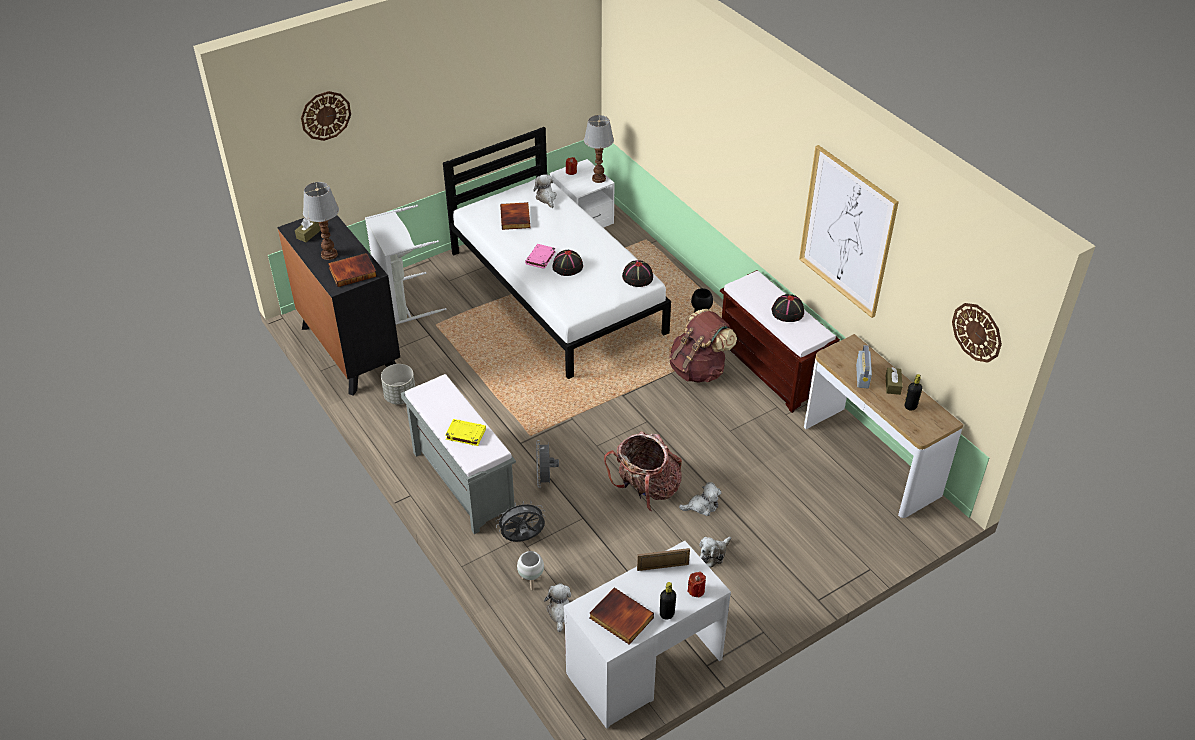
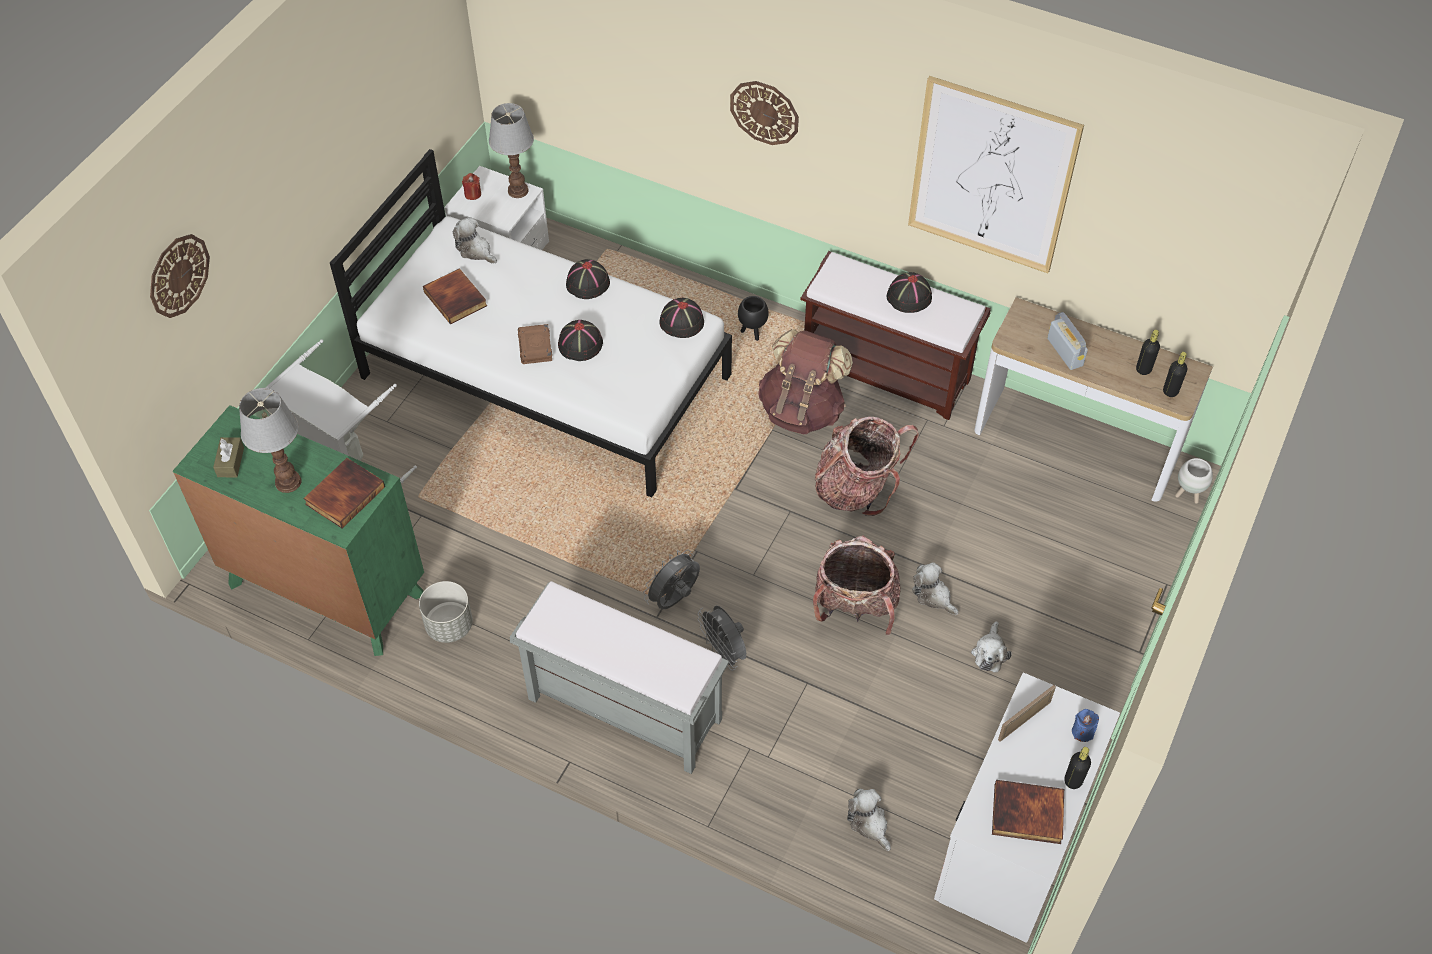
camera: 30 degrees left, 10 degrees up
(349, 350) = (326, 589): black dresser -> green dresser
(465, 434) = (644, 657): yellow book -> none
(522, 539) = (755, 749): grey fan -> grey fan (674, 599)
(531, 582) = (807, 801): white planter -> white planter (1187, 495)
(540, 258) = (535, 347): pink book -> brown book
(597, 237) = (587, 283): none -> black hat
(696, 590) = (1082, 732): red candle -> blue candle
(700, 426) = (857, 488): none -> backpack
(702, 506) = (933, 596): plush toy -> plush toy turned 90 degrees counterclockwise
(892, 385) = (1105, 349): brown tissue box -> none
(919, 426) = (1170, 391): none -> black bottle
(977, 332) = (1230, 257): wall clock -> wall clock (764, 112)

